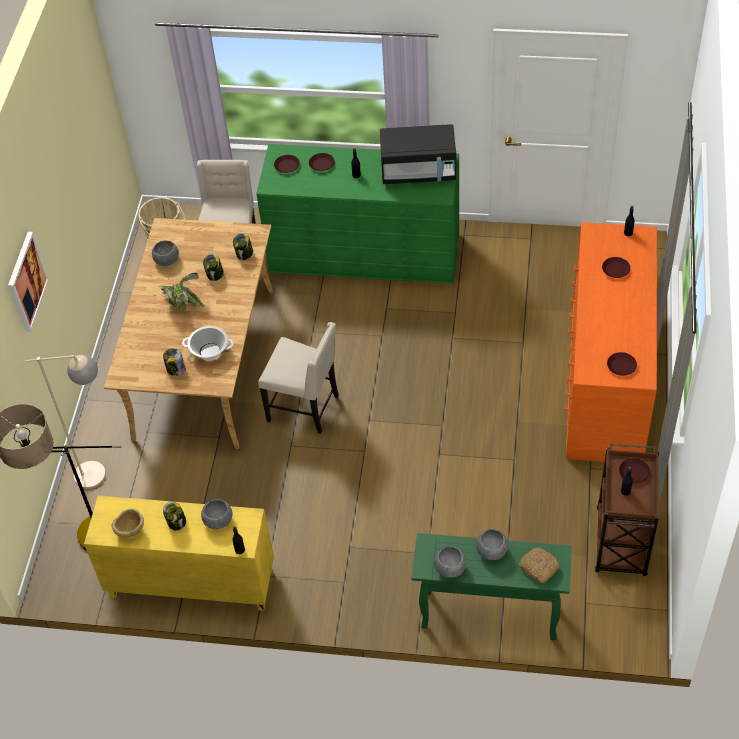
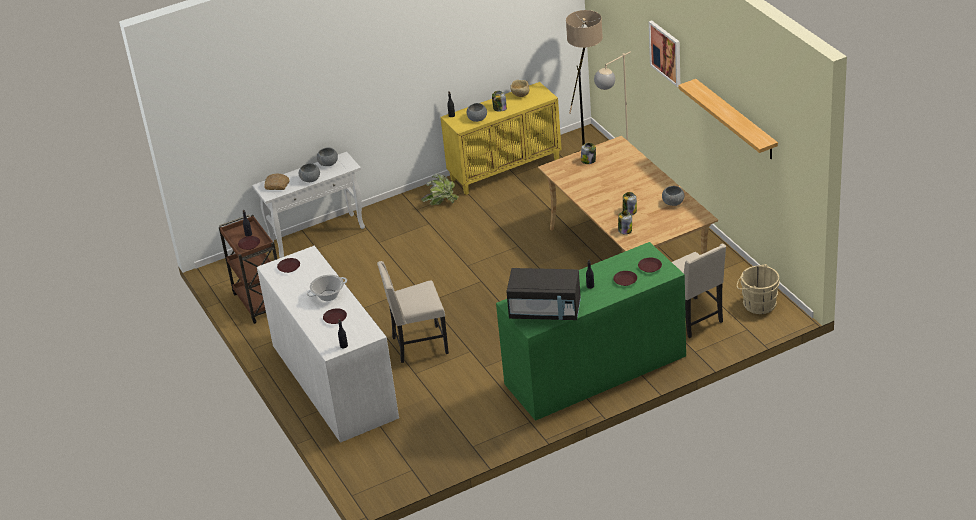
camera: 145 degrees right, 15 degrees down
(73, 176) = (735, 120): none -> shelf
(182, 304) = (629, 188): potted plant -> potted plant (441, 202)
(209, 351) = (578, 177): cooking pot -> cooking pot (328, 295)
(305, 408) = (531, 266): beige chair -> beige chair (418, 345)
(418, 171) = (545, 311): black microwave -> black microwave turned 135 degrees counterclockwise
(488, 615) = (318, 236): green console table -> white console table
(606, 379) = (334, 380): orange dresser -> white dresser

